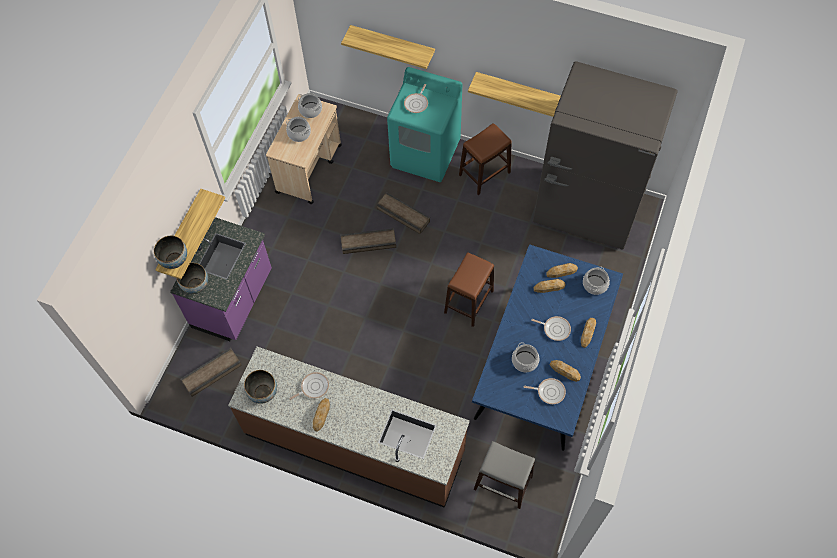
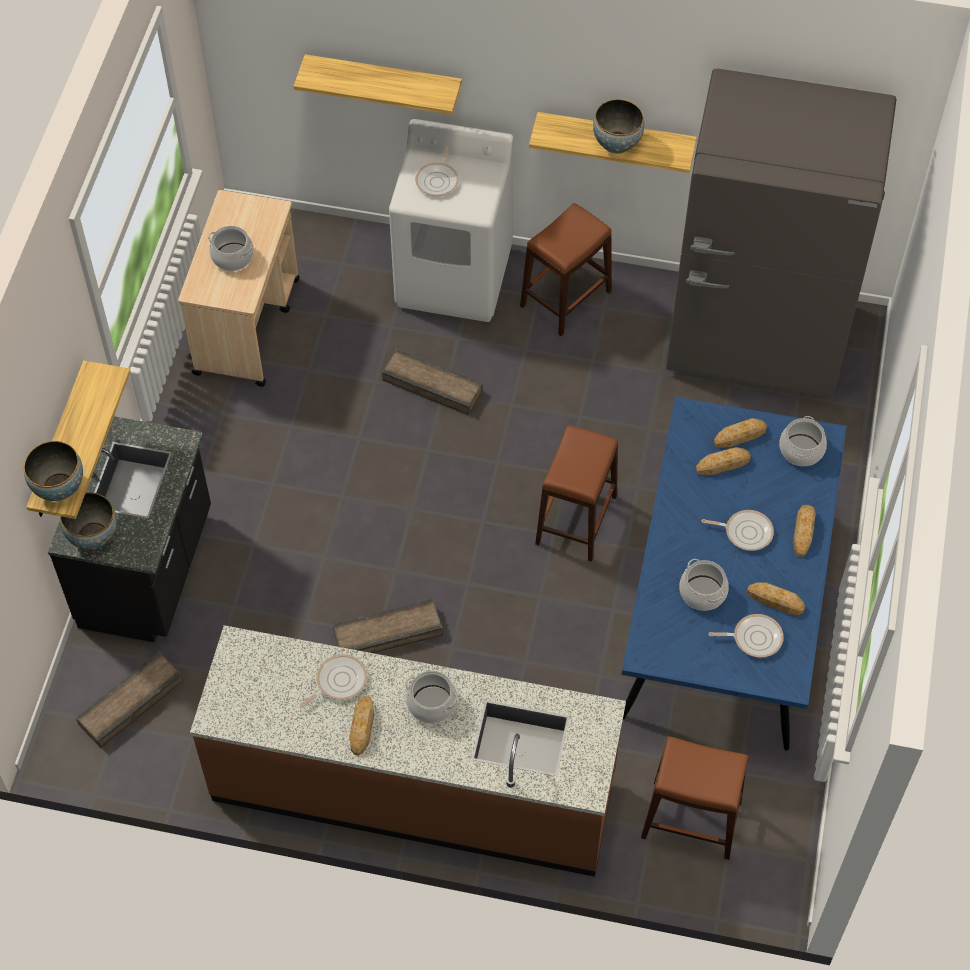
camera: 10 degrees left, 5 degrees down
(234, 300) = (149, 570): purple counter -> black counter
(263, 393) = (250, 703): bowl -> bowl (617, 143)
(310, 110) = (245, 215): cooking pot -> cooking pot (431, 704)
(368, 243) = (379, 442): crate -> crate (388, 634)
(425, 154) = (454, 277): turquoise washing machine -> white washing machine
(503, 483) = (691, 820): grey stool -> brown stool

